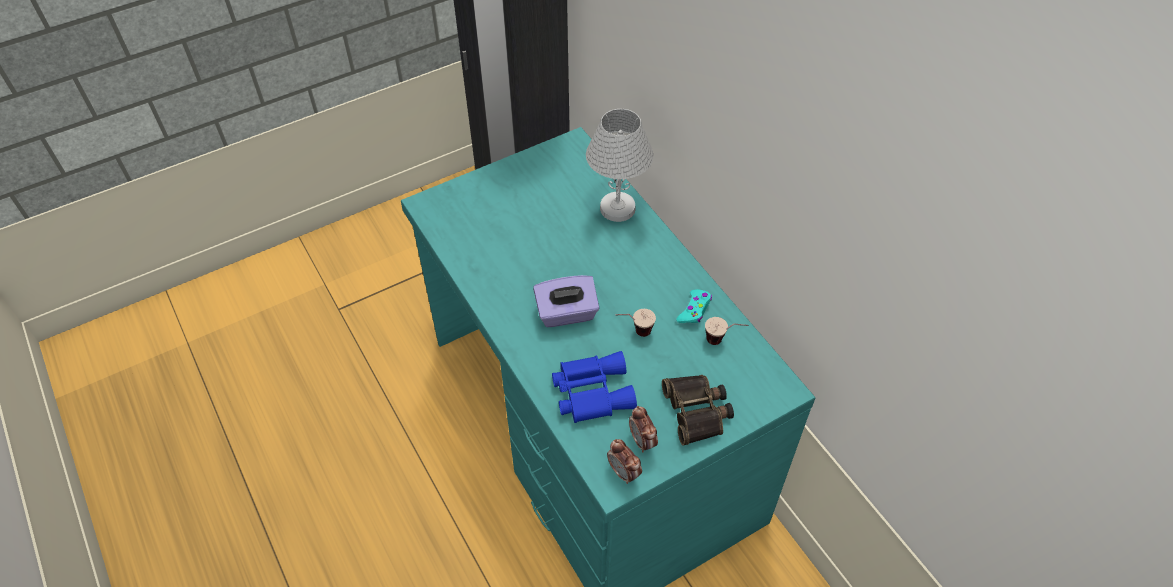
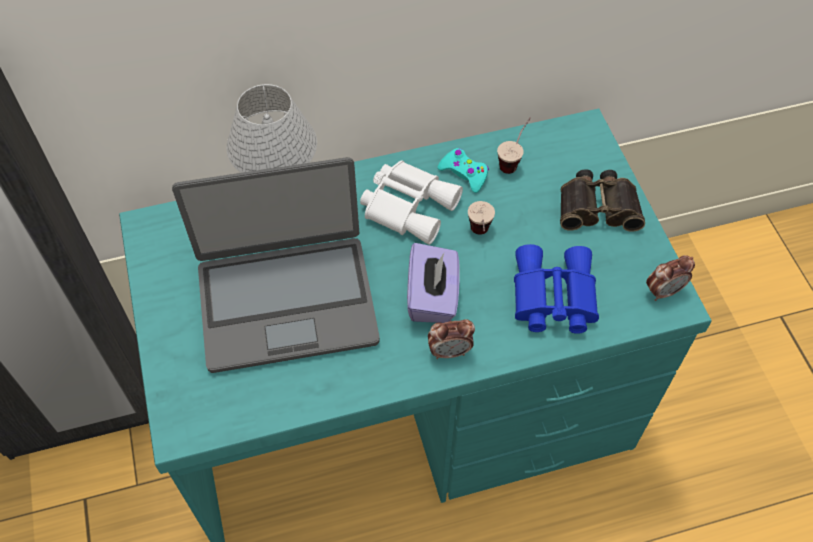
camera: 75 degrees left, 5 degrees up
(536, 231) = (287, 301): none -> laptop
(642, 441) = (627, 264): alarm clock -> alarm clock (450, 351)
(648, 281) = (409, 205): none -> white binoculars

